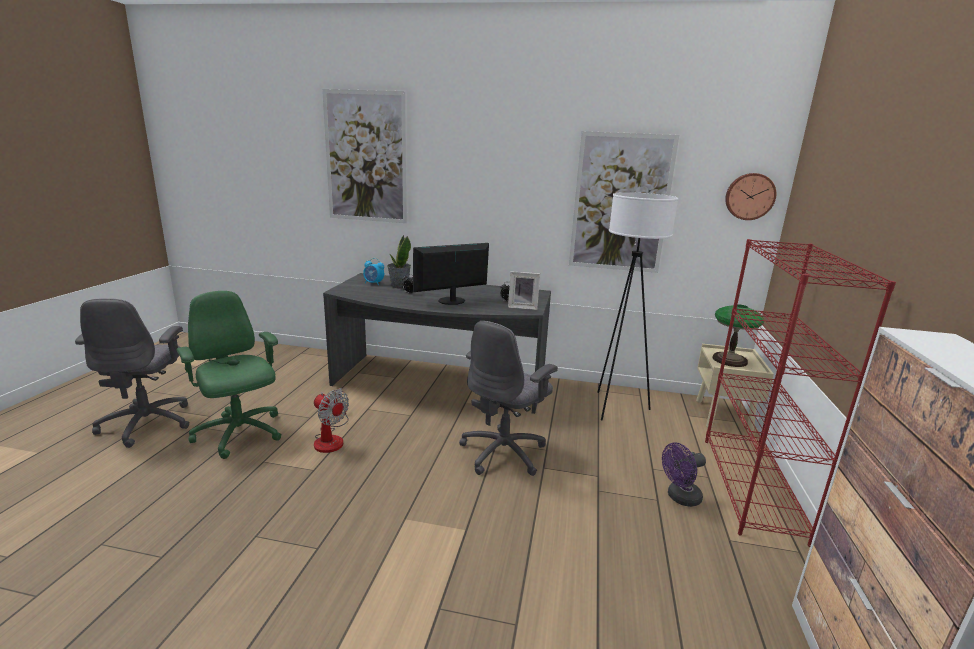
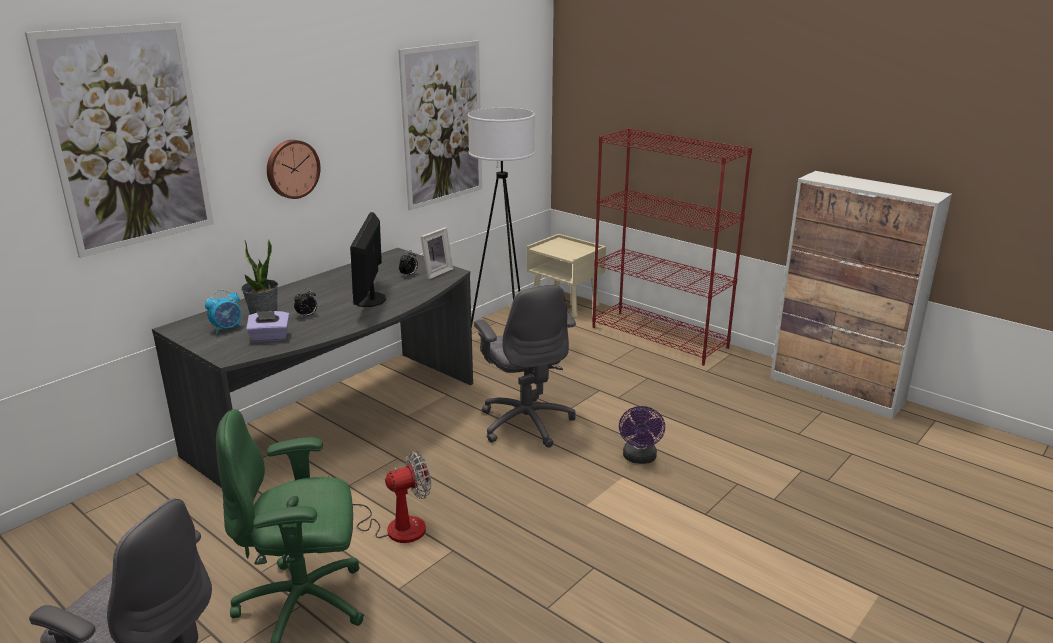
camera: 60 degrees left, 5 degrees up
(370, 293) = (270, 337): none -> purple tissue box
(679, 498) = (652, 368): purple fan -> purple fan (639, 458)
(730, 360) = (564, 250): table lamp -> none
(749, 196) = (531, 91): wall clock -> wall clock (292, 168)

